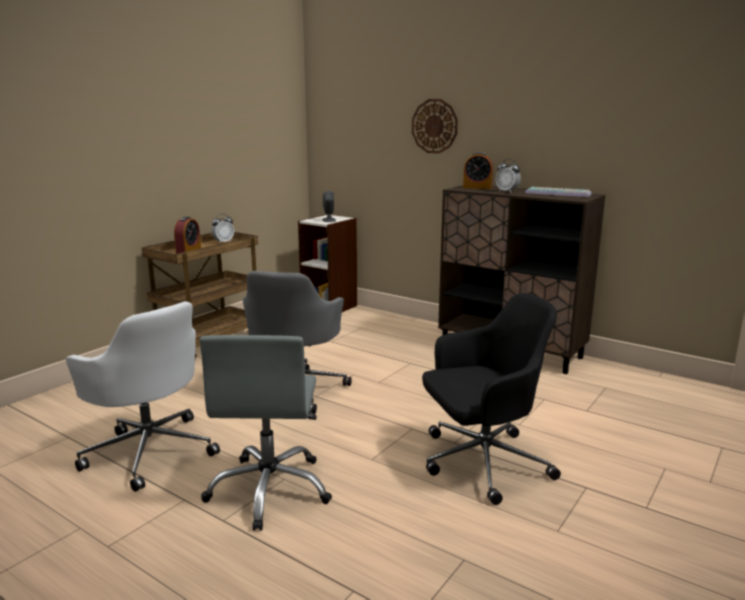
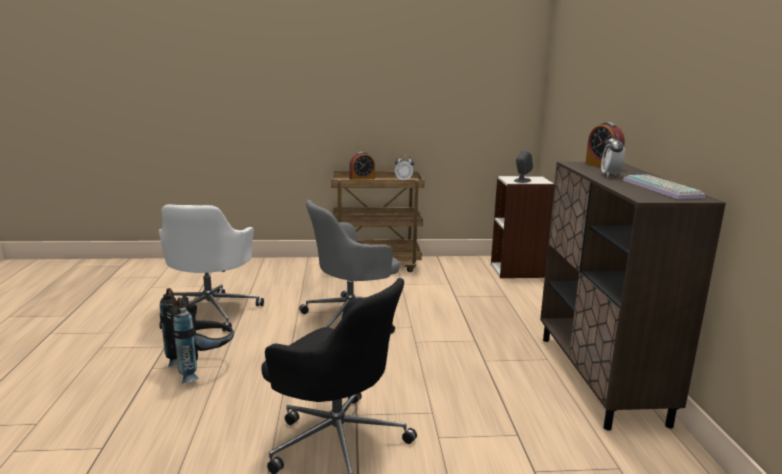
camera: 50 degrees right, 0 degrees up
(270, 489) = (202, 367): grey office chair -> black backpack
(434, 126) = (611, 88): wall clock -> none

